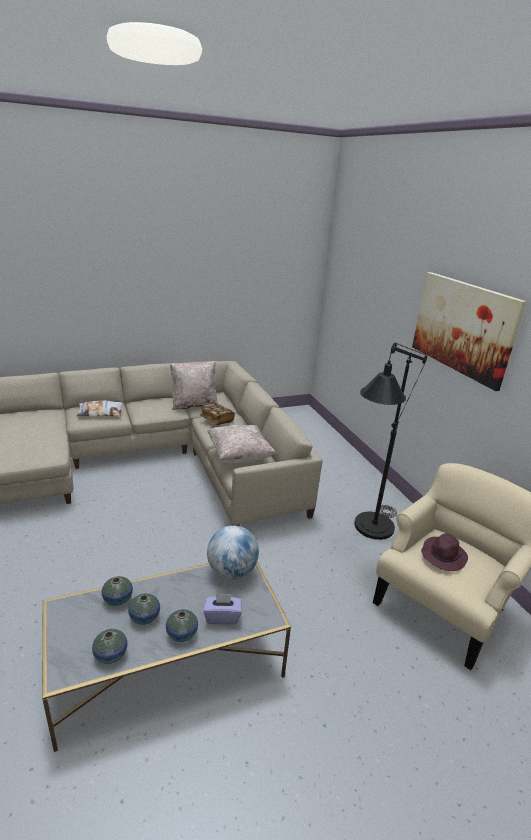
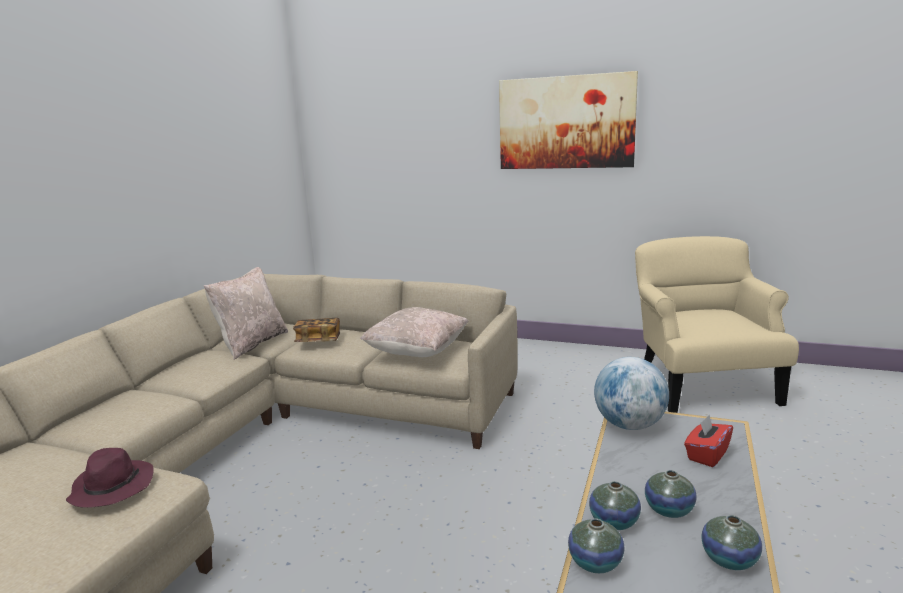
camera: 45 degrees left, 10 degrees down
(100, 412) = (125, 408): pillow -> none
(182, 633) = (720, 490): vase -> vase (595, 562)
(222, 616) = (707, 455): purple tissue box -> red tissue box
(368, 532) = (570, 375): black floor lamp -> none
(443, 556) = (706, 321): purple hat -> purple hat (112, 487)

